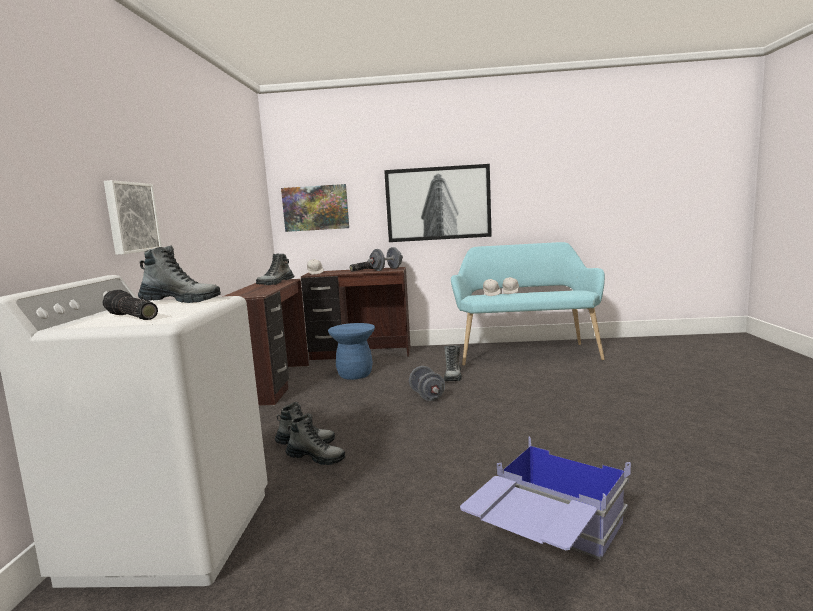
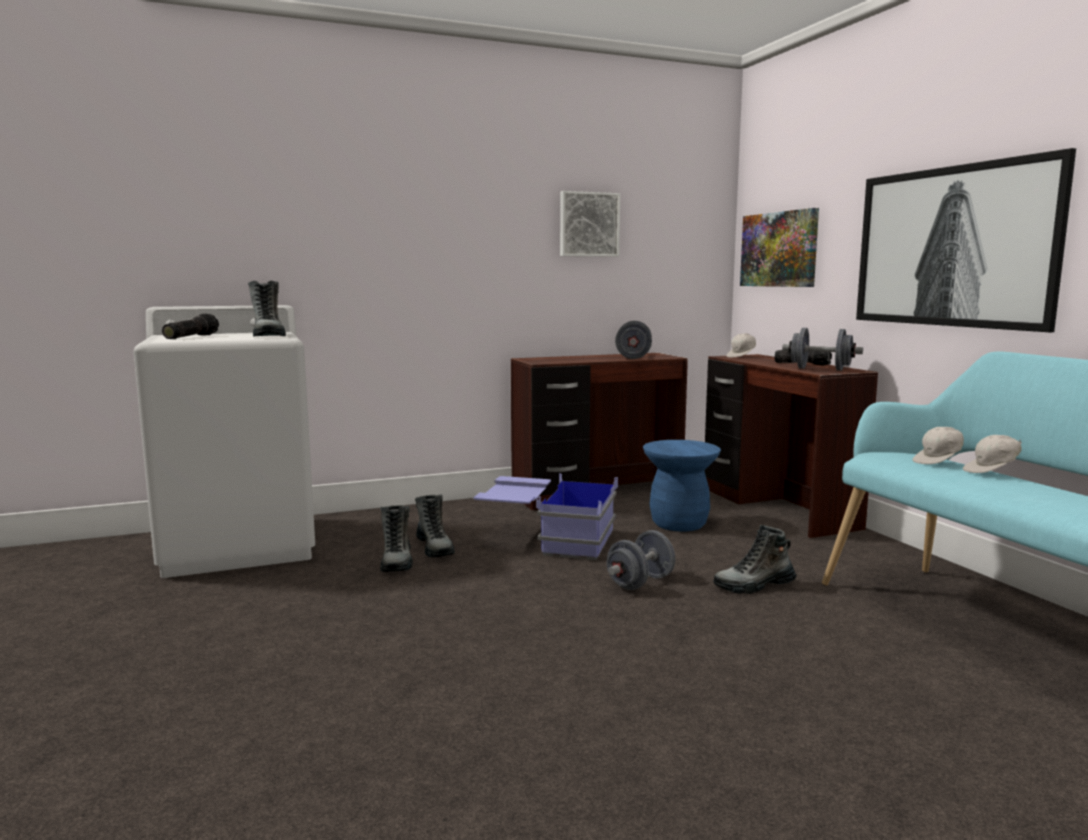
camera: 65 degrees right, 0 degrees up
(131, 217) = (357, 253): picture -> picture (588, 224)
(276, 283) = (633, 357): boot -> grey dumbbell
(546, 545) = (197, 730): blue storage box -> blue storage box (547, 540)

